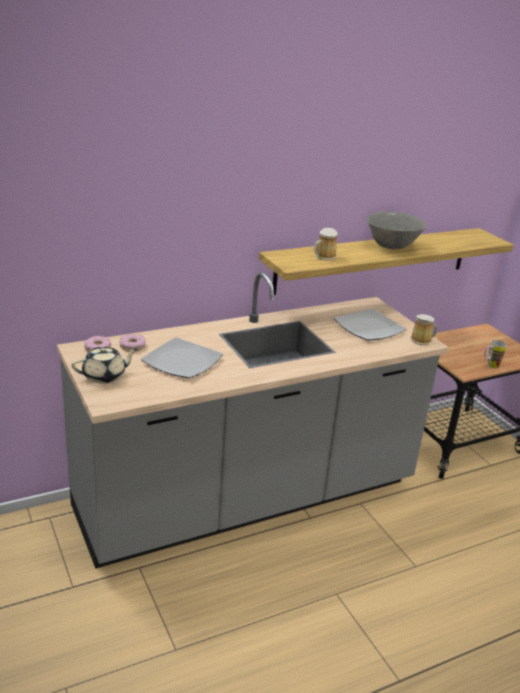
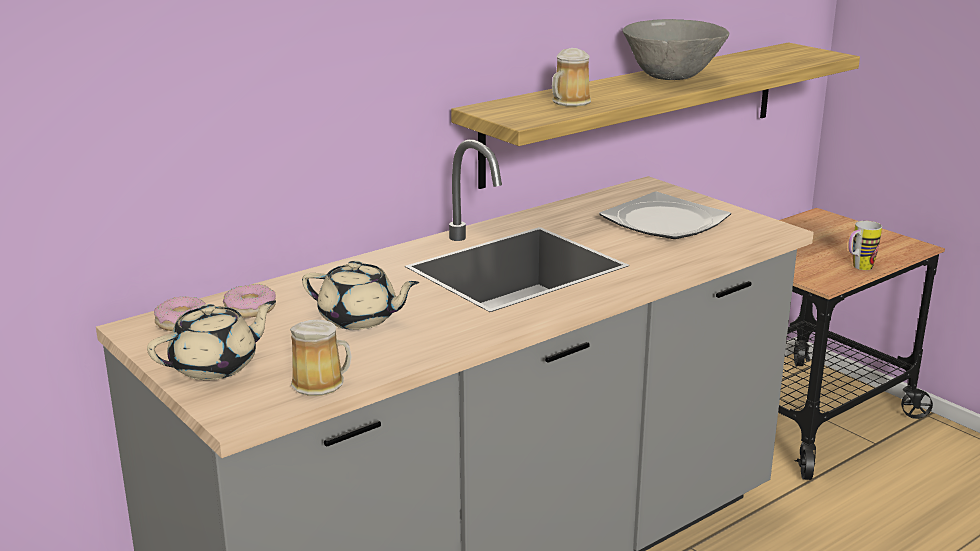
camera: 10 degrees left, 5 degrees down
(183, 361) = (359, 319): plate -> beige teapot
(422, 340) = (764, 228): mug -> mug (321, 383)

